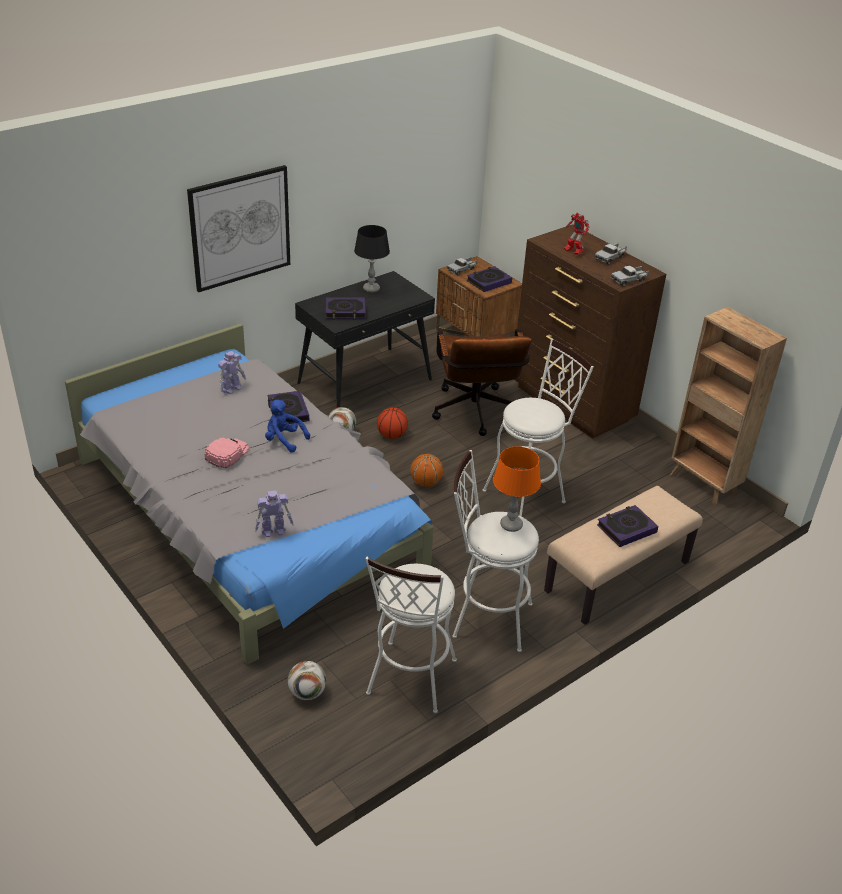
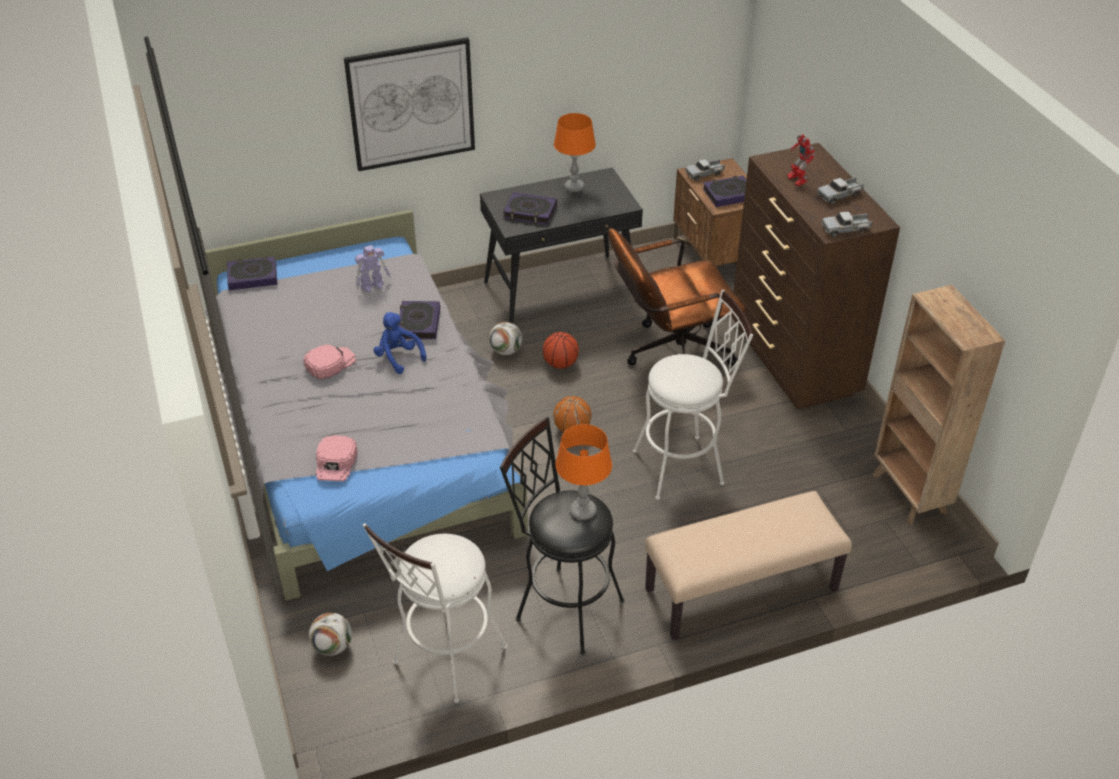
camera: 20 degrees right, 5 degrees up
(274, 530) = (336, 462): toy robot -> pink cap
(371, 289) = (574, 187): black table lamp -> orange table lamp
(475, 415) = (669, 355): brown office chair -> brown office chair turned 60 degrees clockwise
(485, 618) = (562, 605): white stool -> black stool
(626, 529) = (744, 539): book -> book (252, 276)

